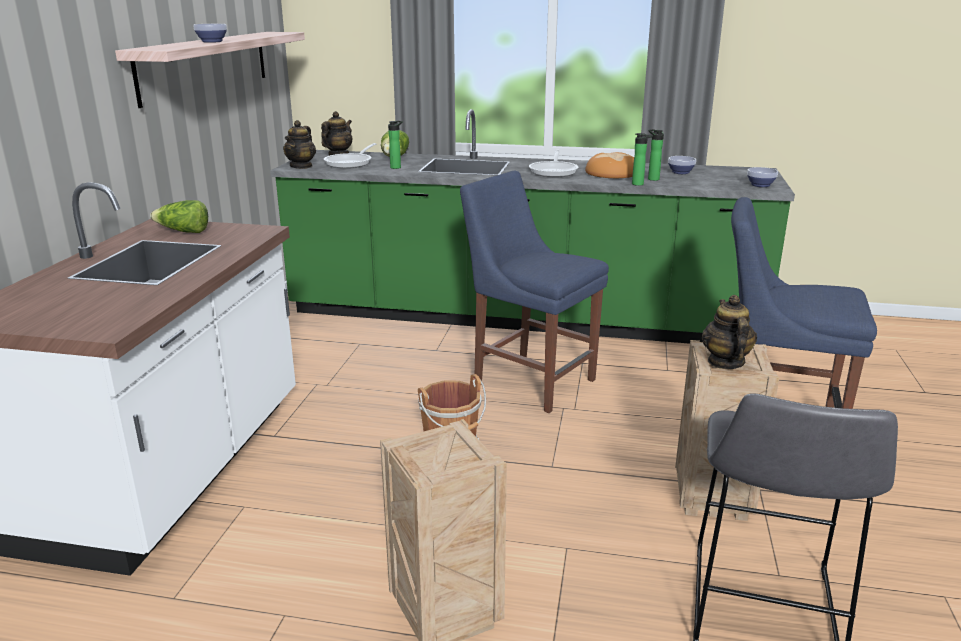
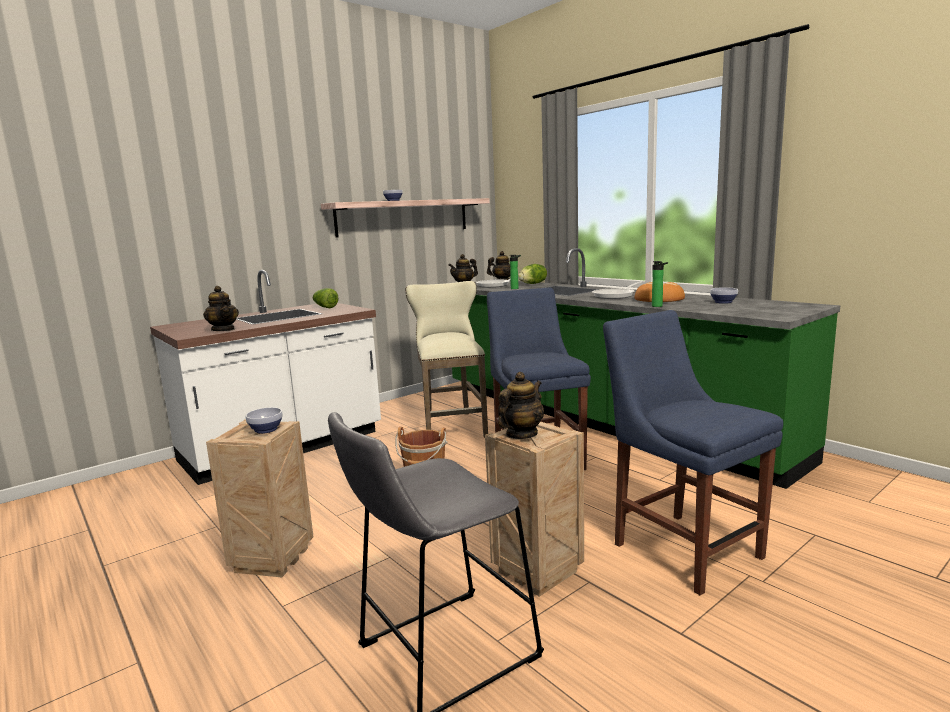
camera: 40 degrees right, 10 degrees down
(140, 305) = (223, 330): none -> teapot
(371, 367) = (452, 425): none -> beige stool
(652, 179) = (681, 304): bottle -> none
(760, 185) = (773, 314): bowl -> bowl (265, 430)

